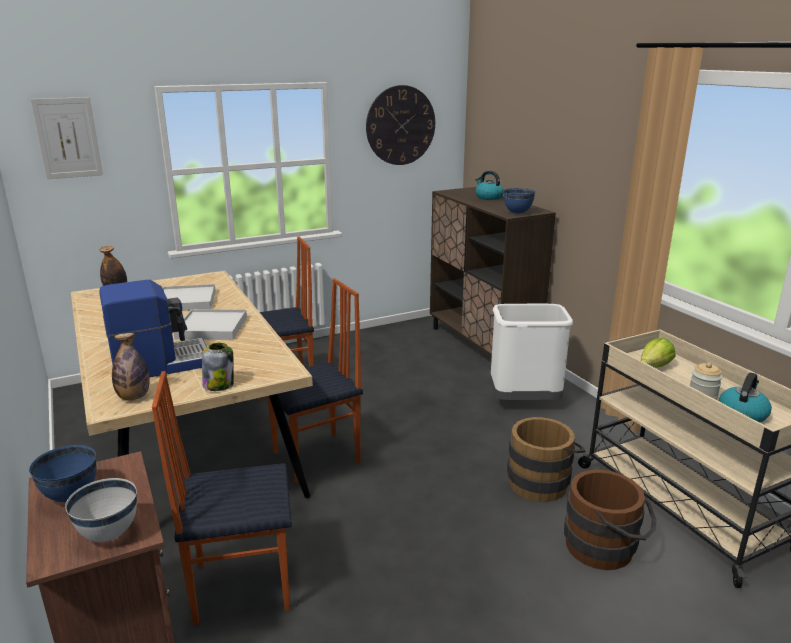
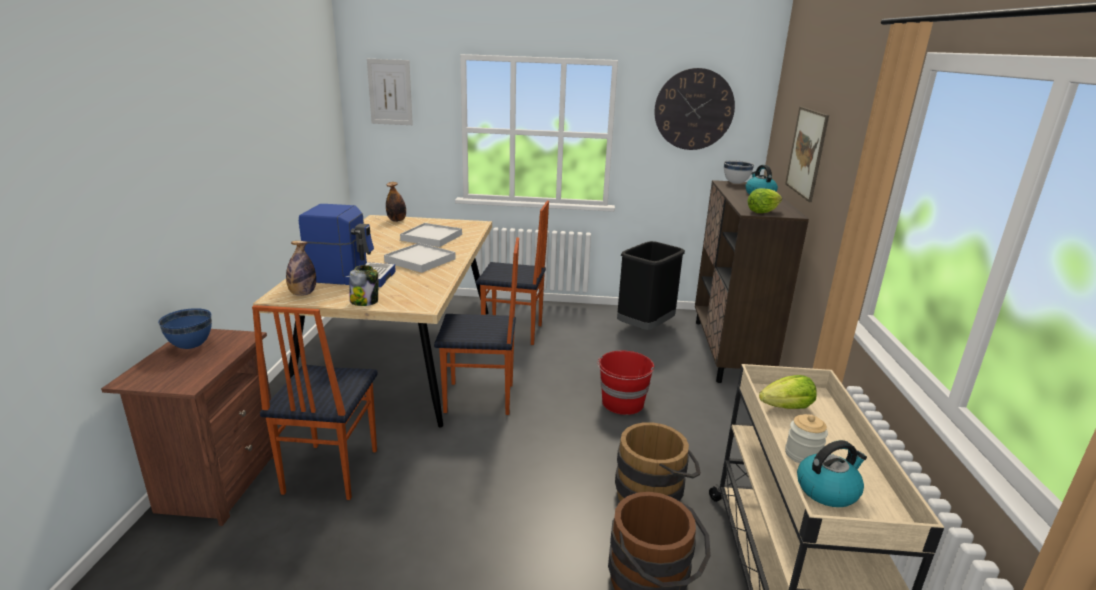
camera: 30 degrees right, 0 degrees up
(109, 534) = (175, 378): white bowl -> white bowl (736, 183)
(241, 585) = (329, 471): chair -> chair turned 105 degrees counterclockwise
(396, 344) = (645, 327): none -> black trash can
(445, 417) = (622, 403): none -> red bucket
(517, 213) = (762, 212): blue bowl -> lettuce
(524, 401) = (718, 415): white trash can -> none
(532, 155) = (806, 152): none -> picture

